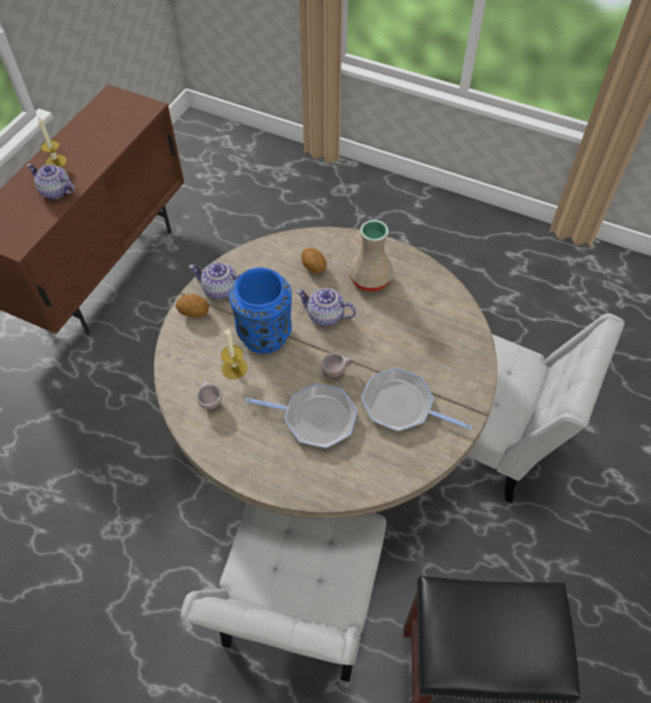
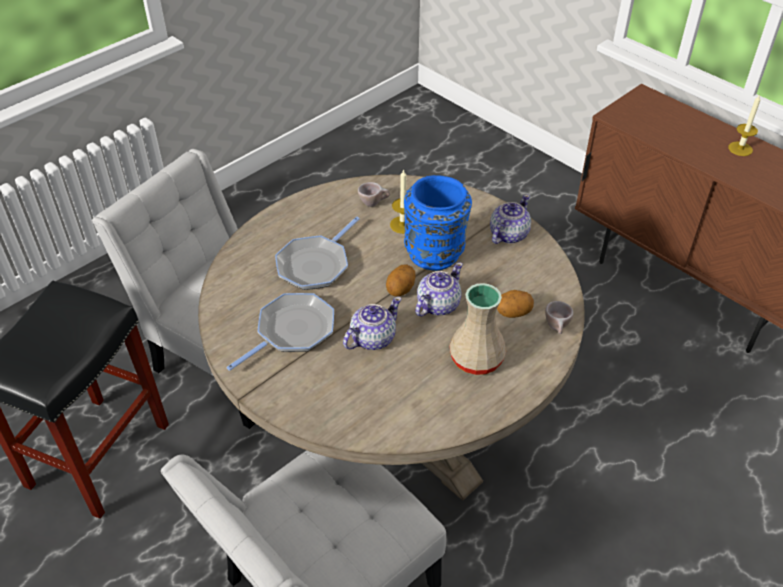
camera: 110 degrees right, 10 degrees down
(56, 191) = (690, 144): teapot -> teapot (372, 338)
(194, 312) = (484, 211): potato -> potato (401, 290)
(337, 371) = (361, 294): beige cup -> beige cup (557, 328)

